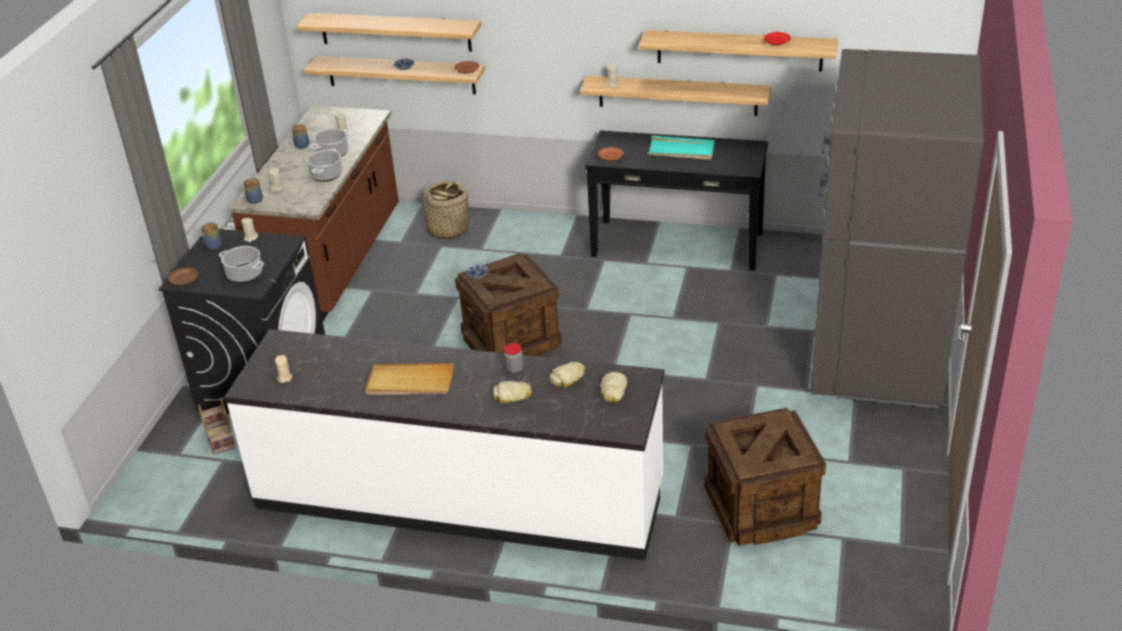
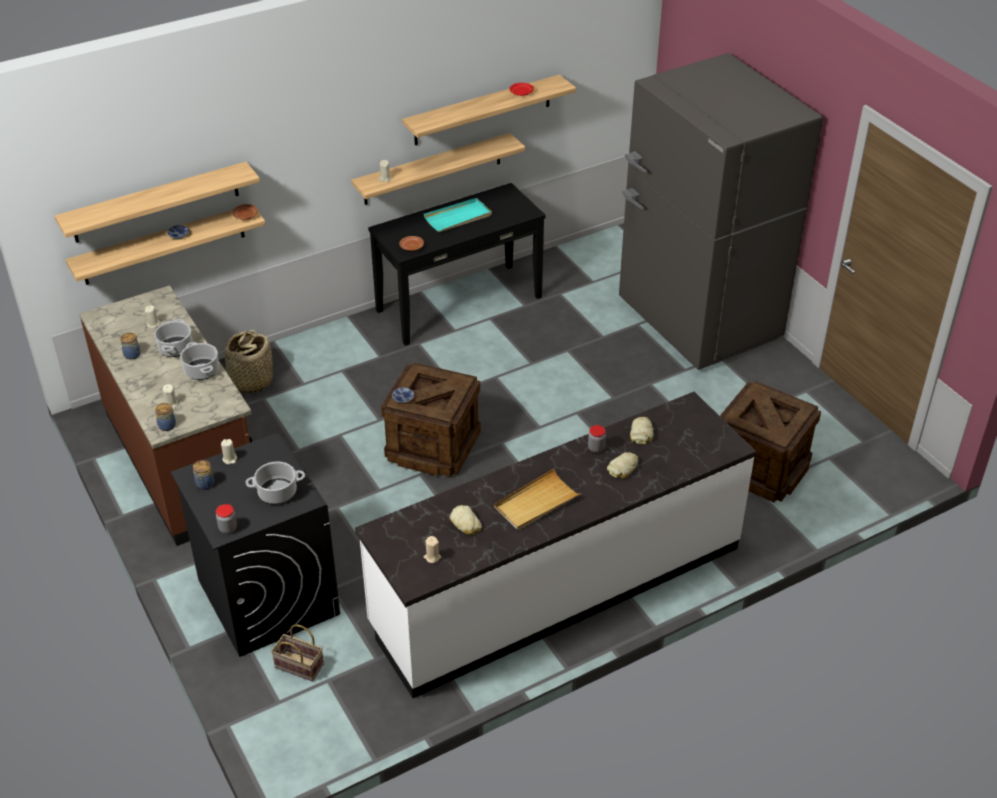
camera: 45 degrees left, 5 degrees up
(184, 281) = (228, 528): brown plate -> jar
(612, 390) = (683, 425): bread -> bread (465, 523)

